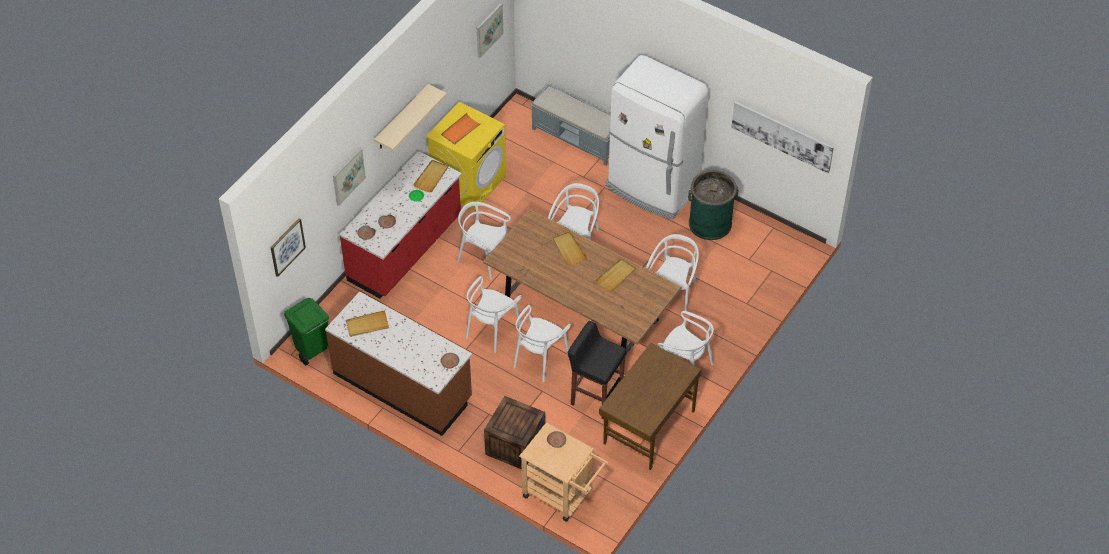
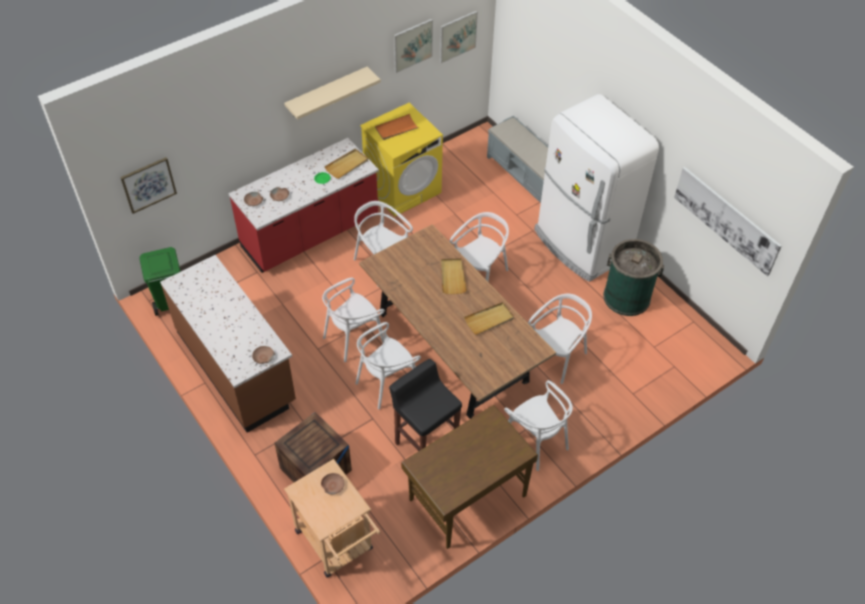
camera: 20 degrees right, 0 degrees up
(348, 176) = (244, 133): picture -> picture (412, 45)
(367, 325) = (203, 291): beige tray -> none

